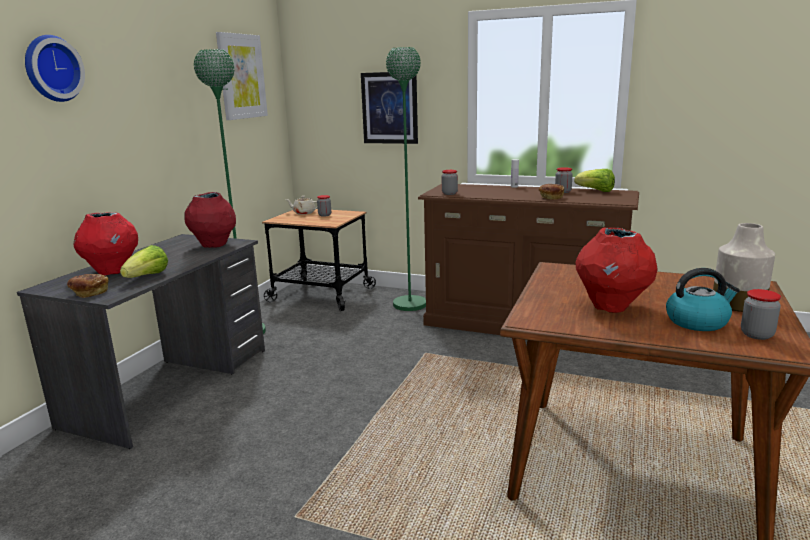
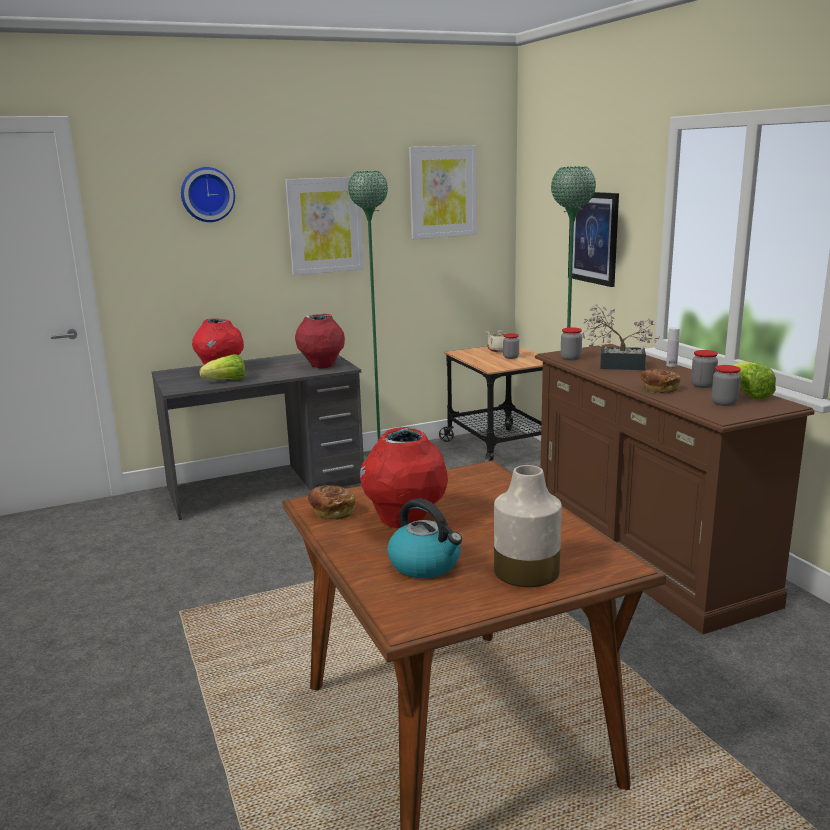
camera: 45 degrees right, 0 degrees up
(89, 293) = (175, 384): bread -> bread (331, 512)
(162, 107) = (325, 225): none -> picture
(487, 192) = (615, 365): none -> potted plant
(757, 335) = (432, 598): jar -> jar (724, 403)

